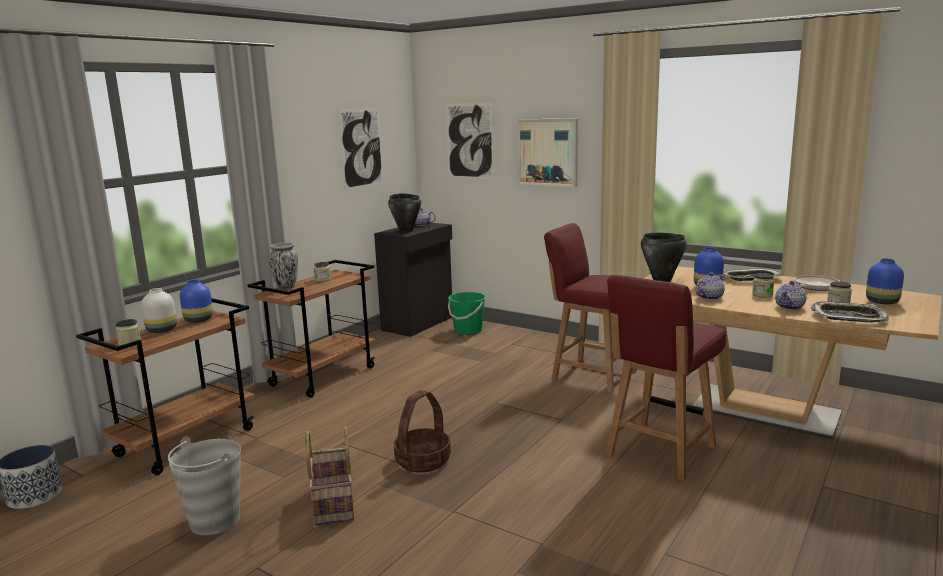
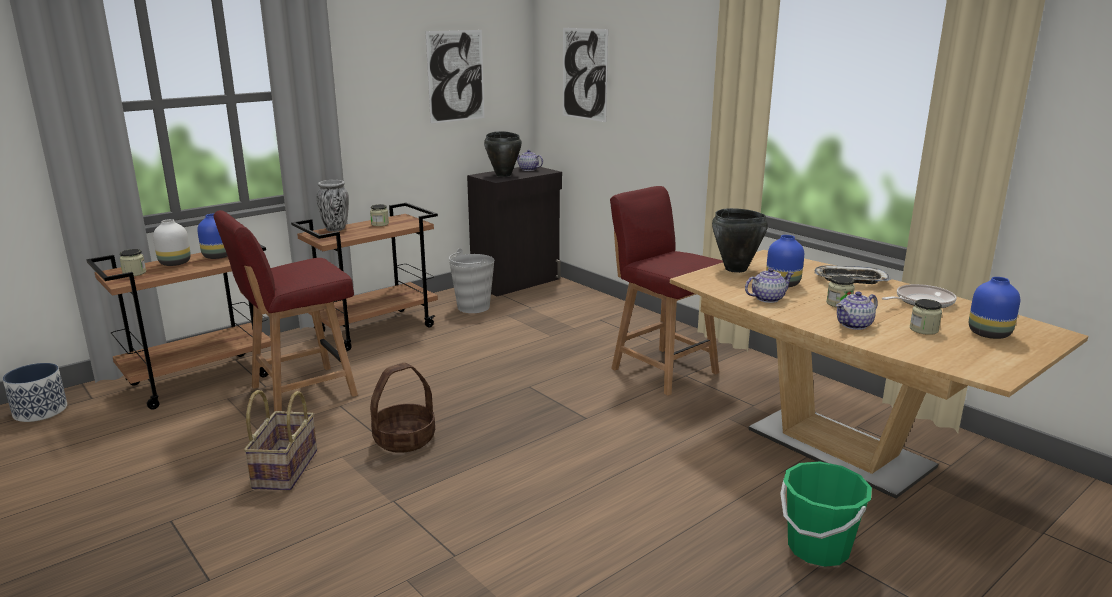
camera: 15 degrees right, 5 degrees up
(214, 521) = (167, 465): grey bucket -> grey bucket (473, 307)
(468, 330) = (563, 297): green bucket -> green bucket (818, 548)
(548, 152) = (662, 94): picture -> none
(659, 452) = (667, 476): red chair -> red chair (301, 392)
(849, 317) = (916, 349): tray -> none

